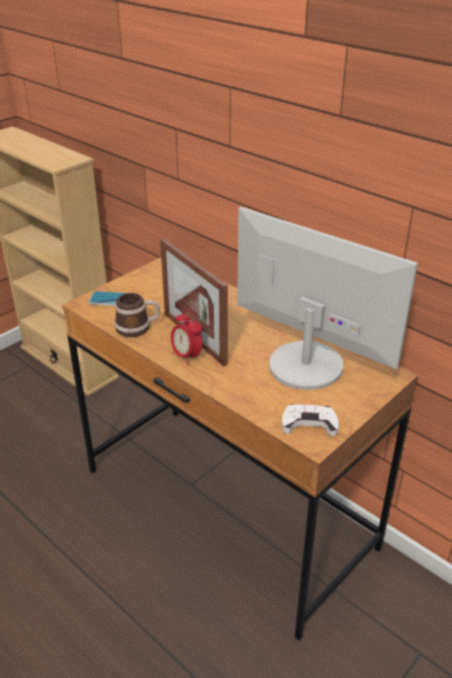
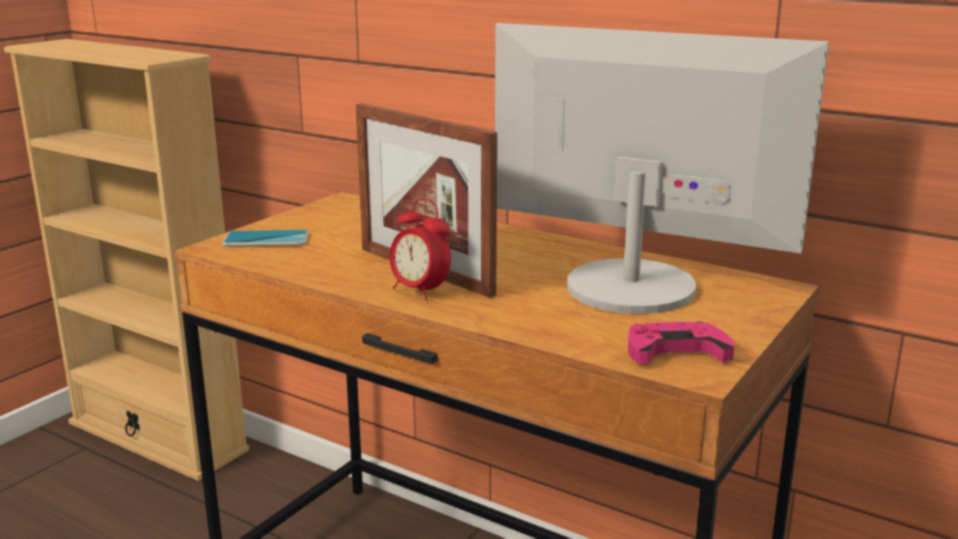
camera: 10 degrees left, 15 degrees down
(138, 327) = (320, 266): mug -> none
(309, 423) = (675, 351): white game controller -> pink game controller

